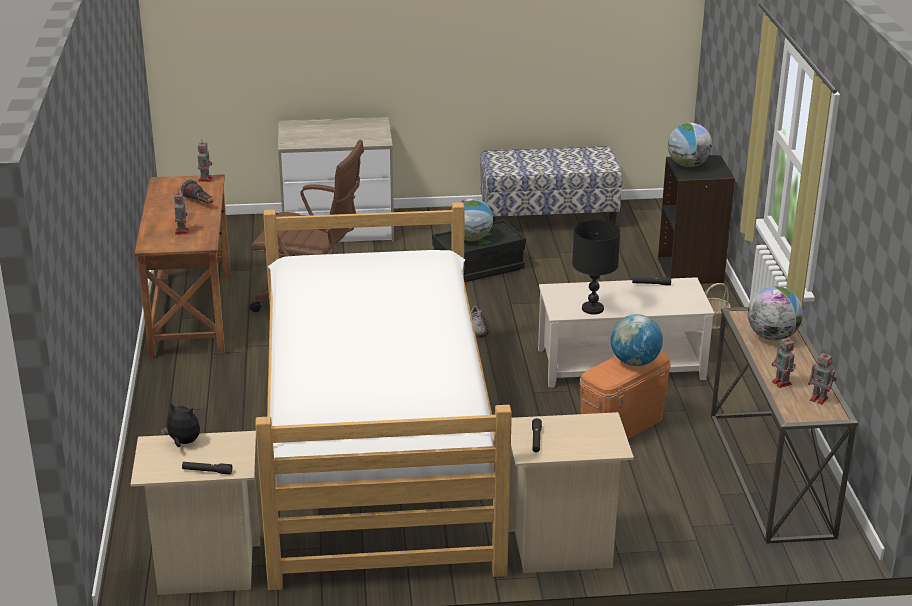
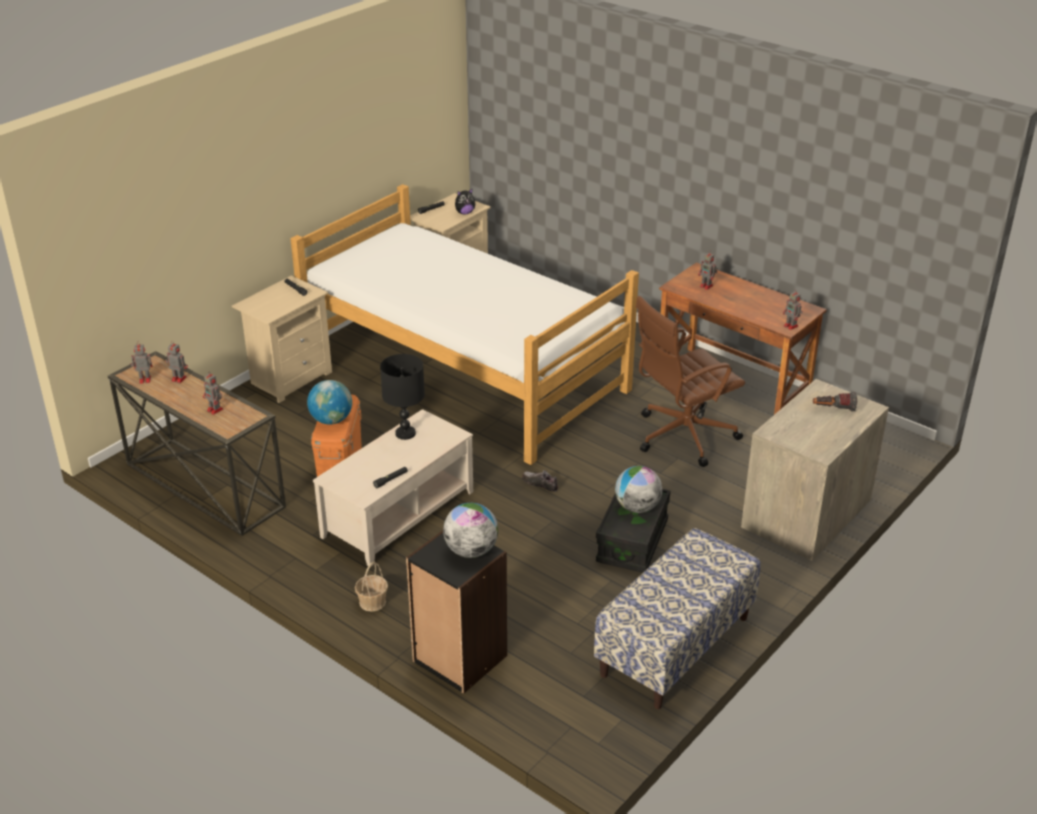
camera: 135 degrees right, 5 degrees up
(200, 203) = (746, 308): flashlight -> flashlight (833, 409)
(772, 336) = (215, 410): globe -> toy robot

